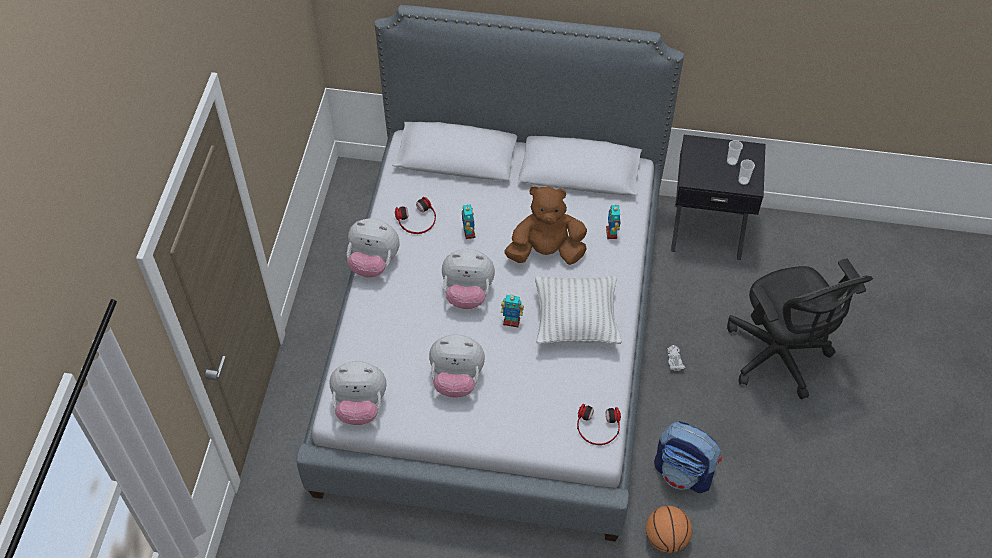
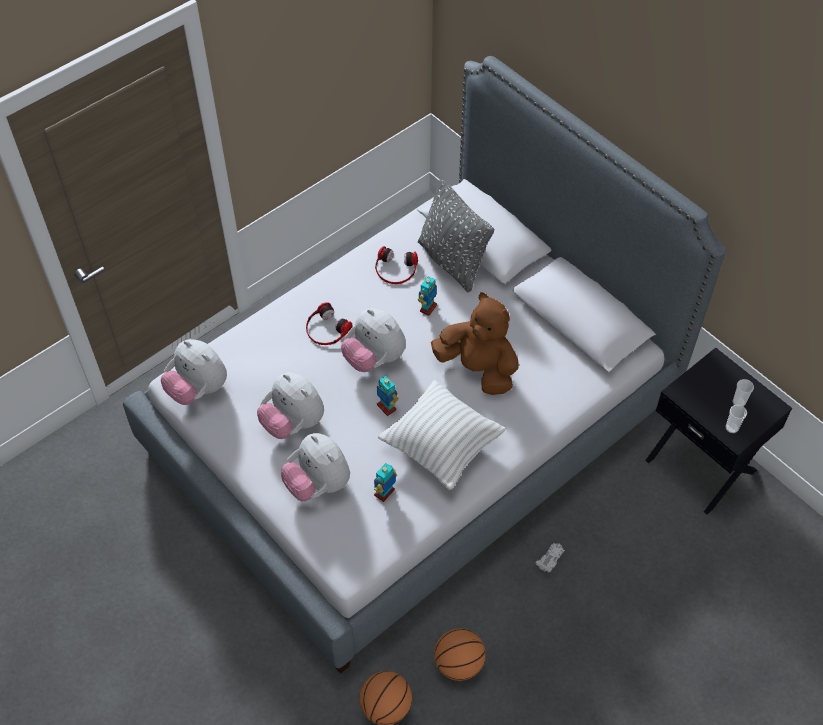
camera: 40 degrees right, 0 degrees up
(373, 263) = (325, 282): plush toy -> plush toy (318, 484)
(452, 188) = (452, 261): none -> grey pillow
(598, 427) = (367, 550): headphones -> headphones (326, 329)
(612, 233) = (554, 392): toy robot -> toy robot (385, 493)
(684, 473) = (458, 664): backpack -> basketball
(779, 356) = (655, 629): black office chair -> none

